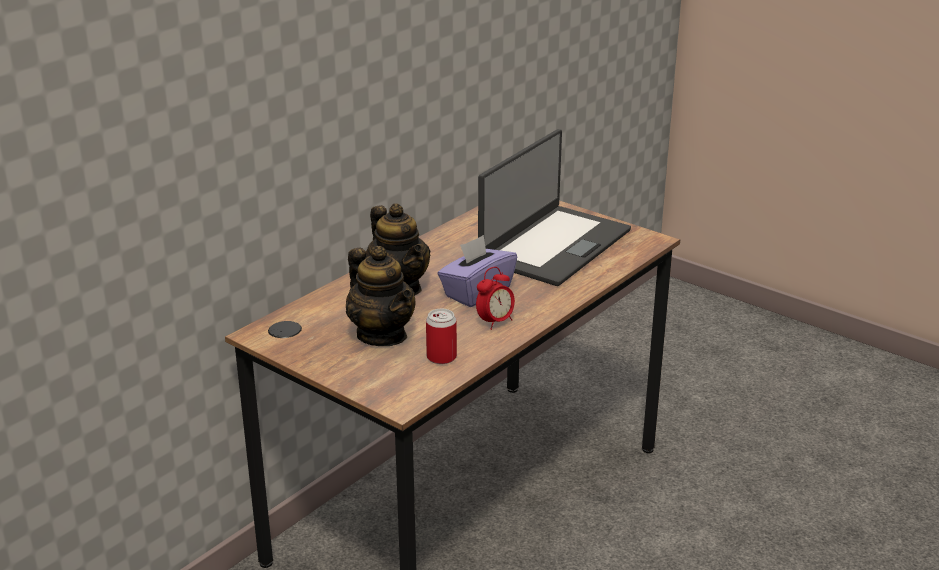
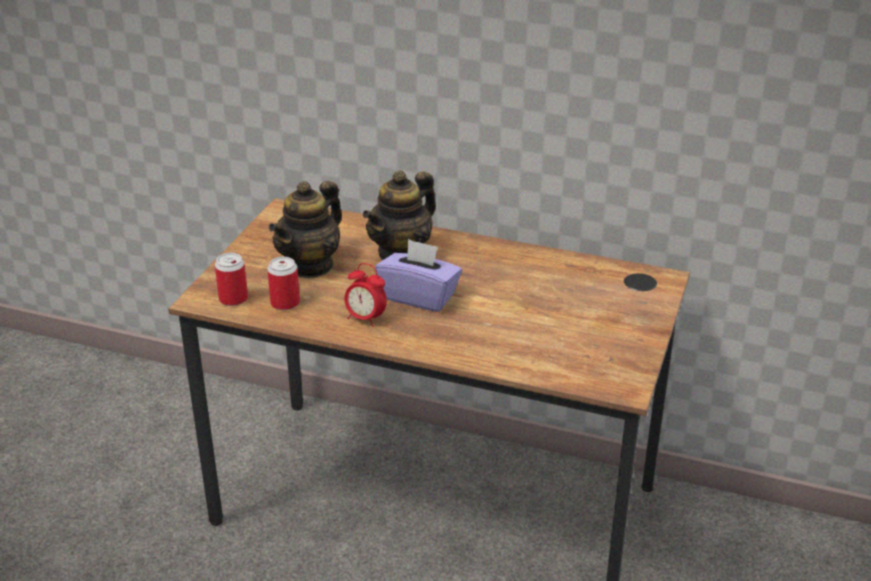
camera: 70 degrees right, 5 degrees up
(413, 384) = (233, 299): none -> can
(554, 245) = (557, 323): laptop -> none

